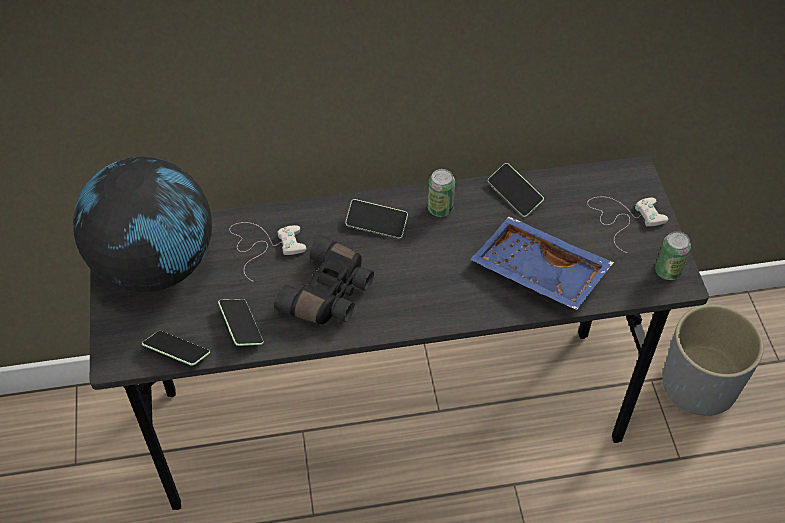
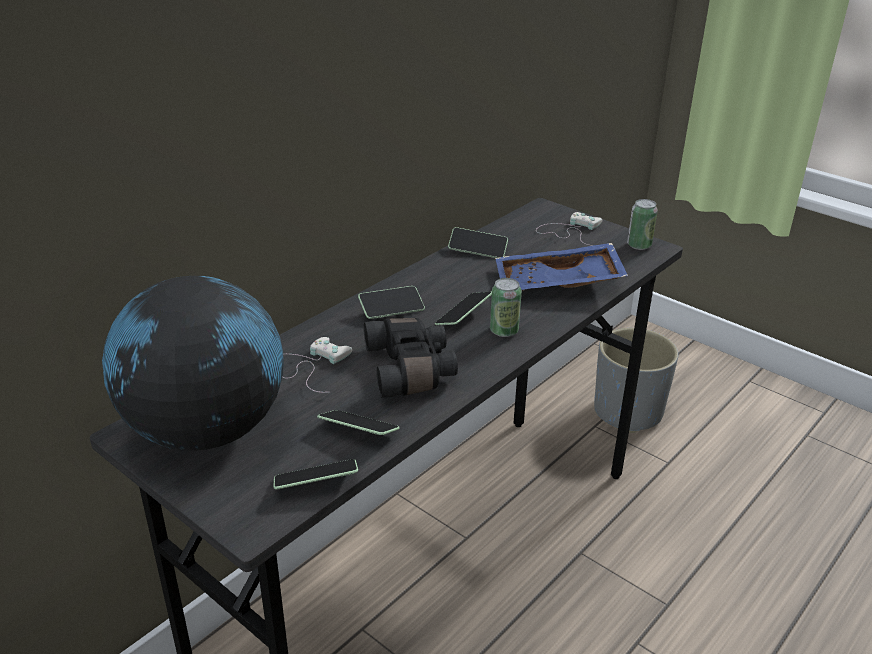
camera: 40 degrees left, 20 degrees down
(422, 263) = (463, 316): none -> phone
(440, 209) = (431, 280): can -> can (504, 331)

